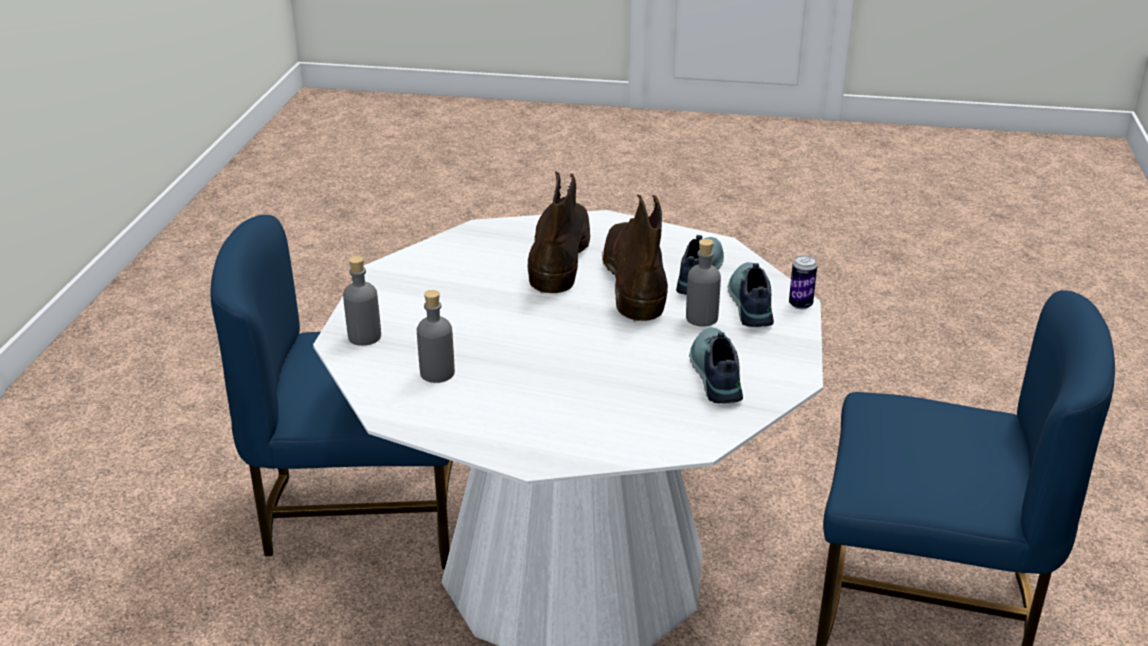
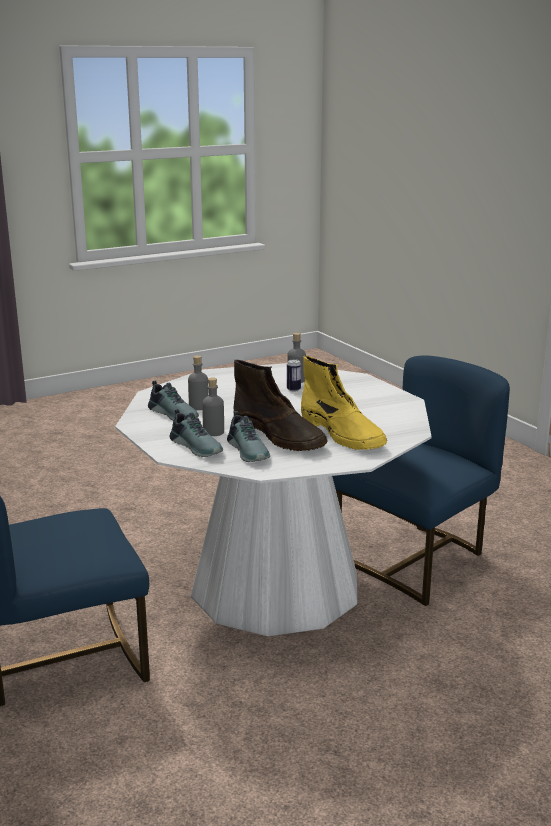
camera: 140 degrees right, 10 degrees down
(364, 337) = (353, 380): grey bottle -> grey bottle (198, 406)
(559, 254) = (342, 435): brown boot -> yellow boot
(800, 305) = (166, 455): can -> can (293, 389)

